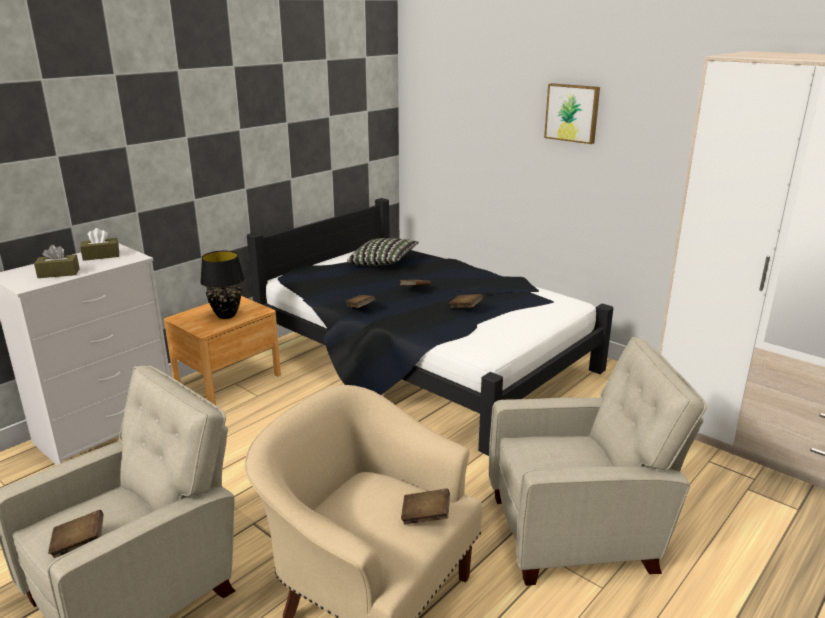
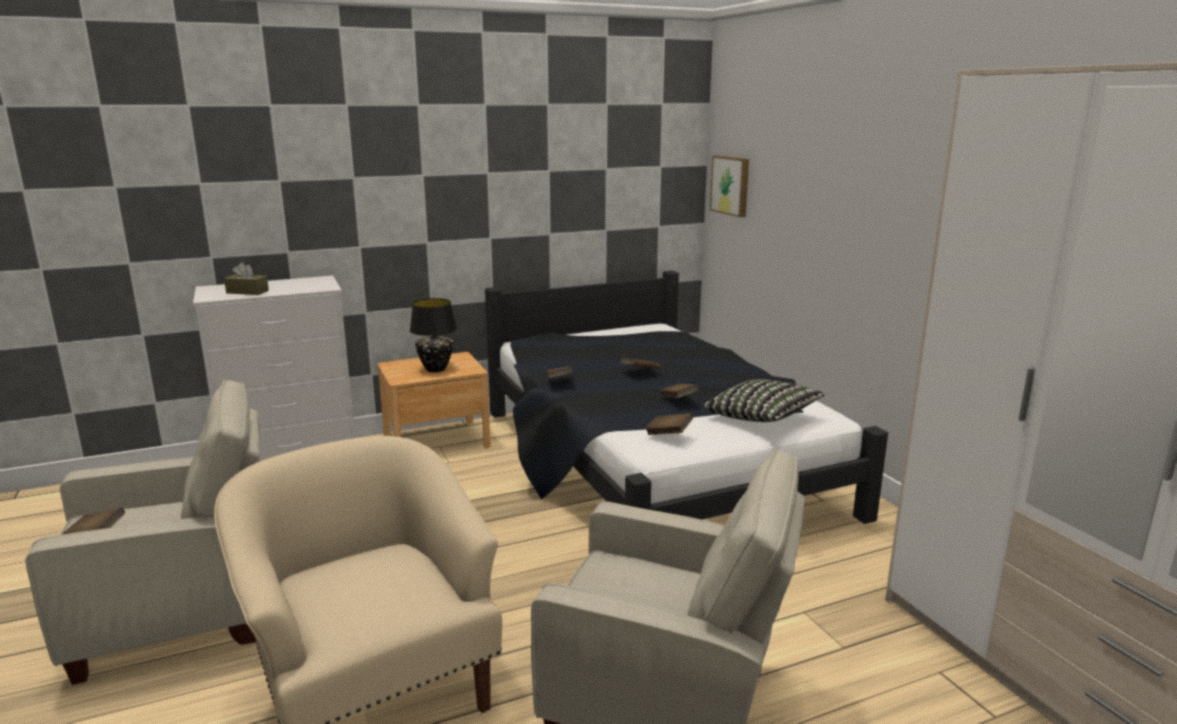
camera: 25 degrees right, 5 degrees down
(101, 256) = (302, 283): brown tissue box -> none
(383, 263) = (638, 342): pillow -> pillow (762, 418)
(425, 516) = (404, 603): brown book -> brown book (668, 434)
(572, 113) = (872, 169): picture -> picture (731, 185)

